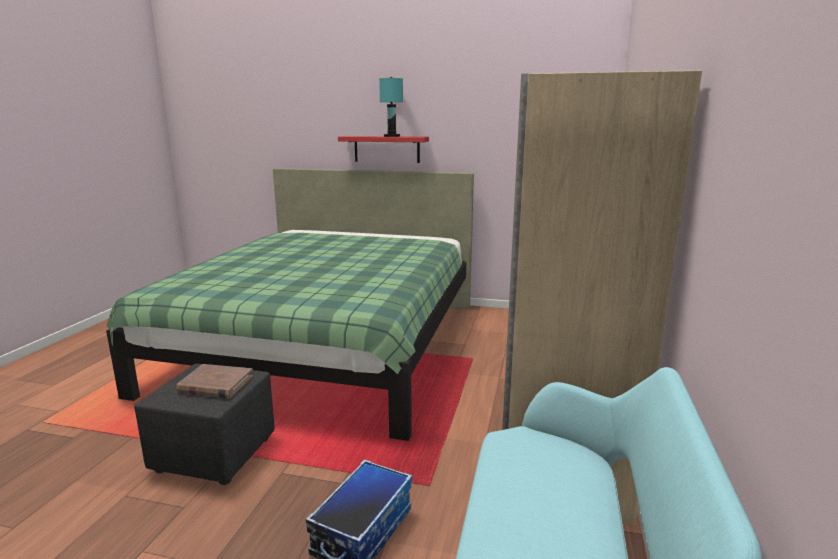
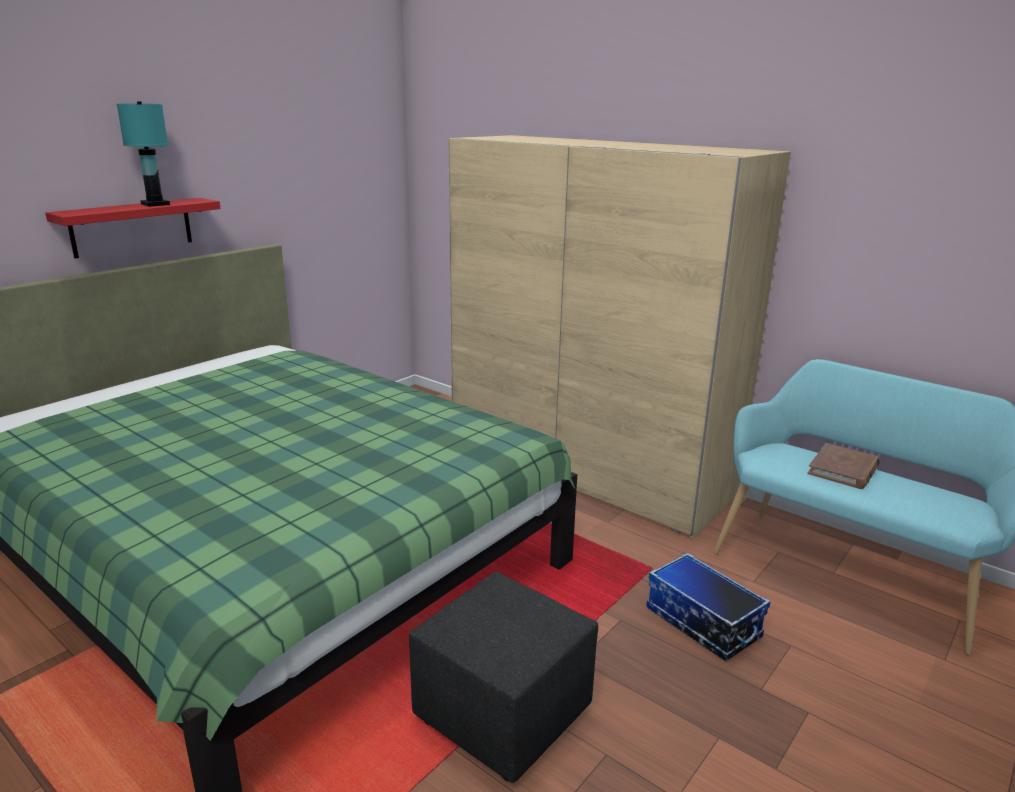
camera: 65 degrees left, 5 degrees up
(215, 385) = (511, 614): brown book -> brown book (843, 470)

